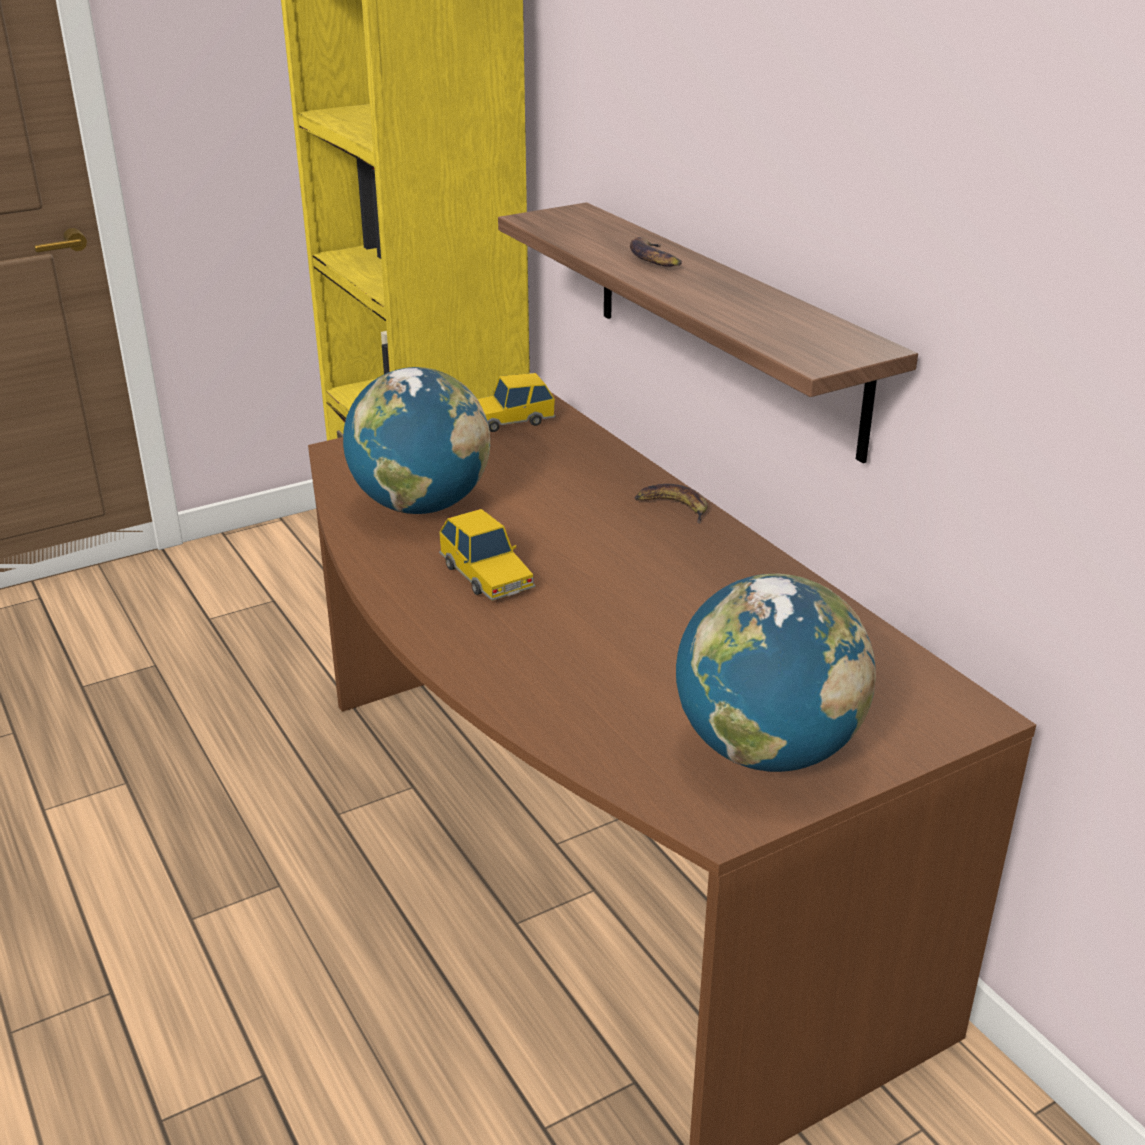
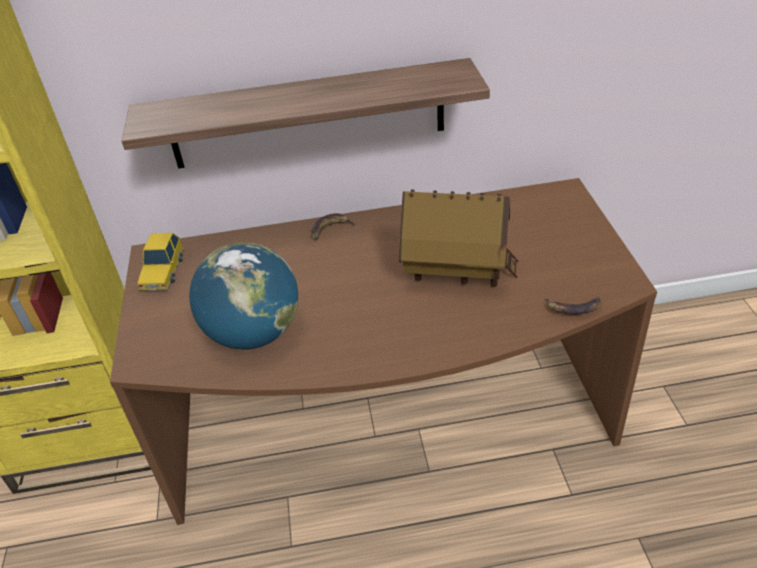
camera: 65 degrees left, 10 degrees up
(487, 575) = (363, 319): toy car -> none
(637, 633) = (457, 272): none -> toy house
(655, 259) = (271, 99): banana -> banana (573, 307)
(766, 750) = (576, 255): globe -> none

